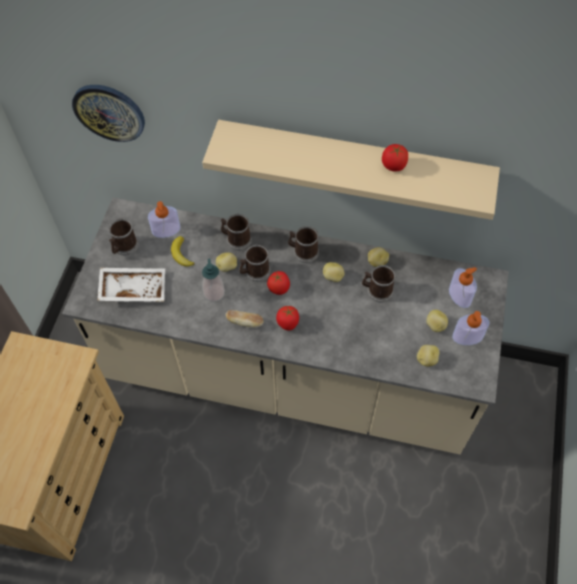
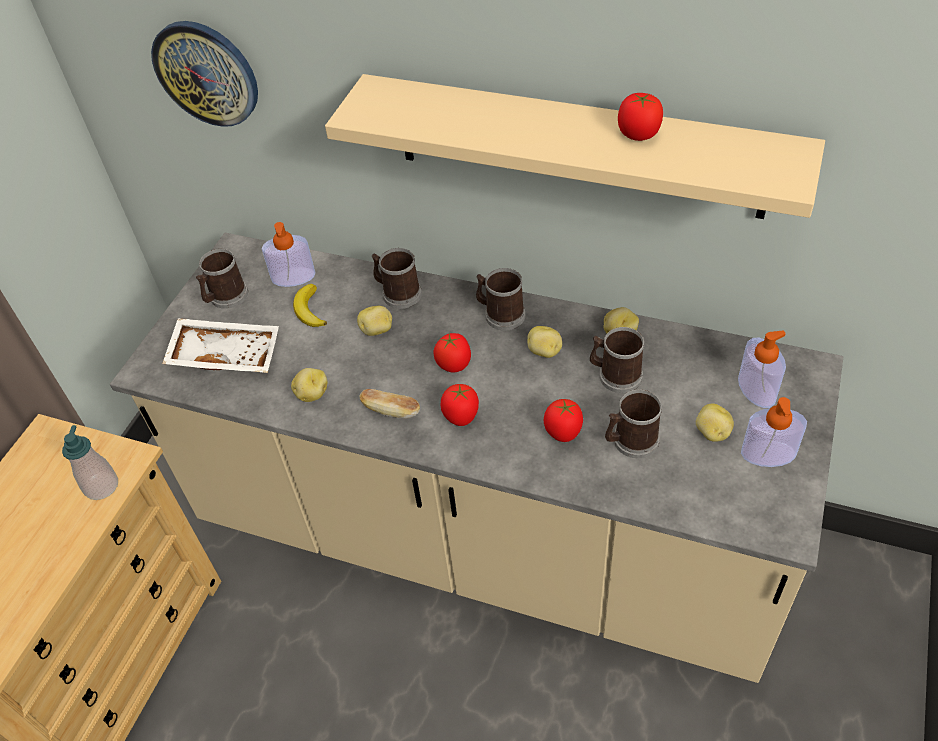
camera: 10 degrees right, 10 degrees down
(214, 293) = (349, 366): soap dispenser -> soap dispenser (101, 486)
(254, 272) = (419, 339): mug -> mug (631, 441)
(349, 330) = (563, 432): none -> tomato
(426, 359) = (693, 485): potato -> potato (311, 394)

